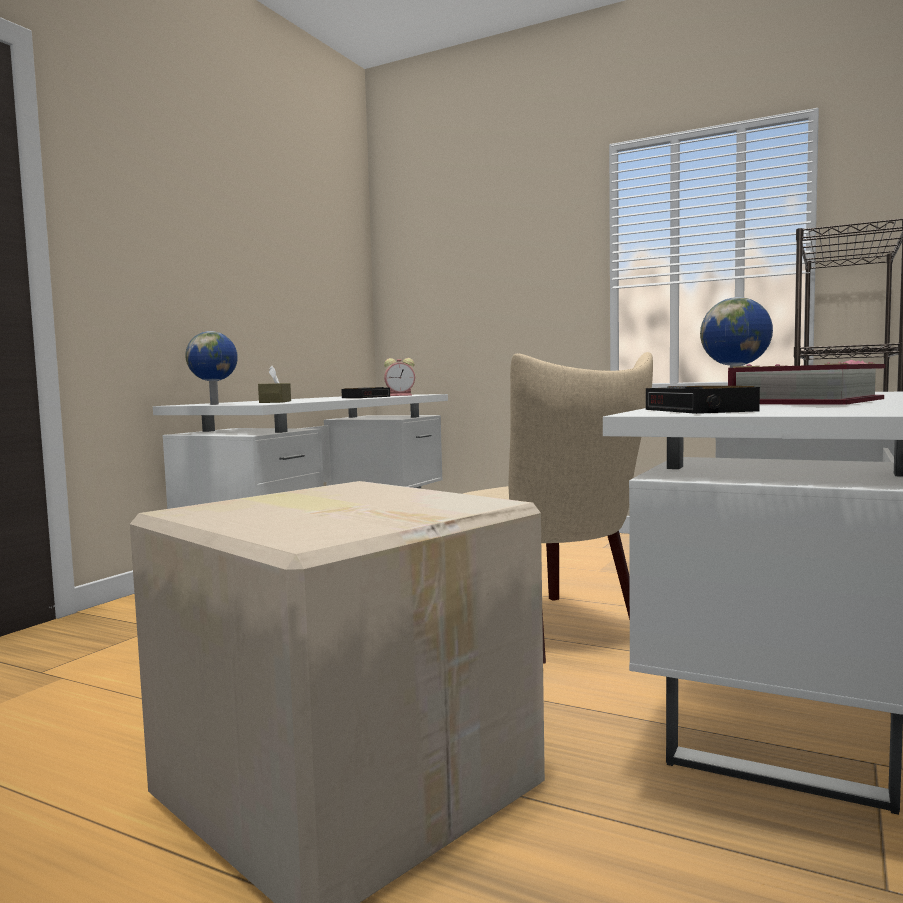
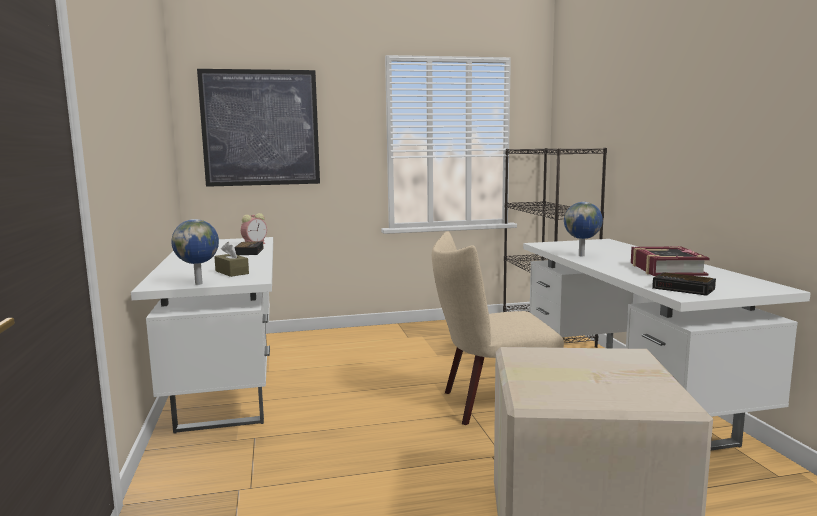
camera: 40 degrees left, 5 degrees up
(454, 263) = (260, 128): none -> picture
(553, 630) = (491, 404): beige chair -> beige chair turned 150 degrees clockwise

